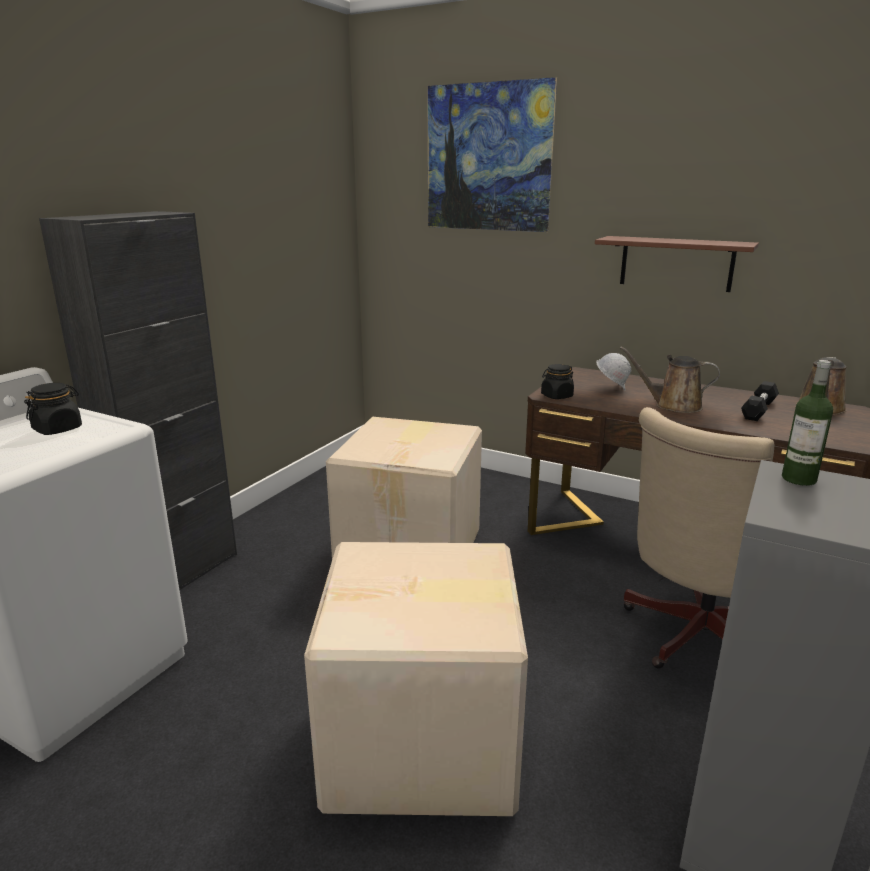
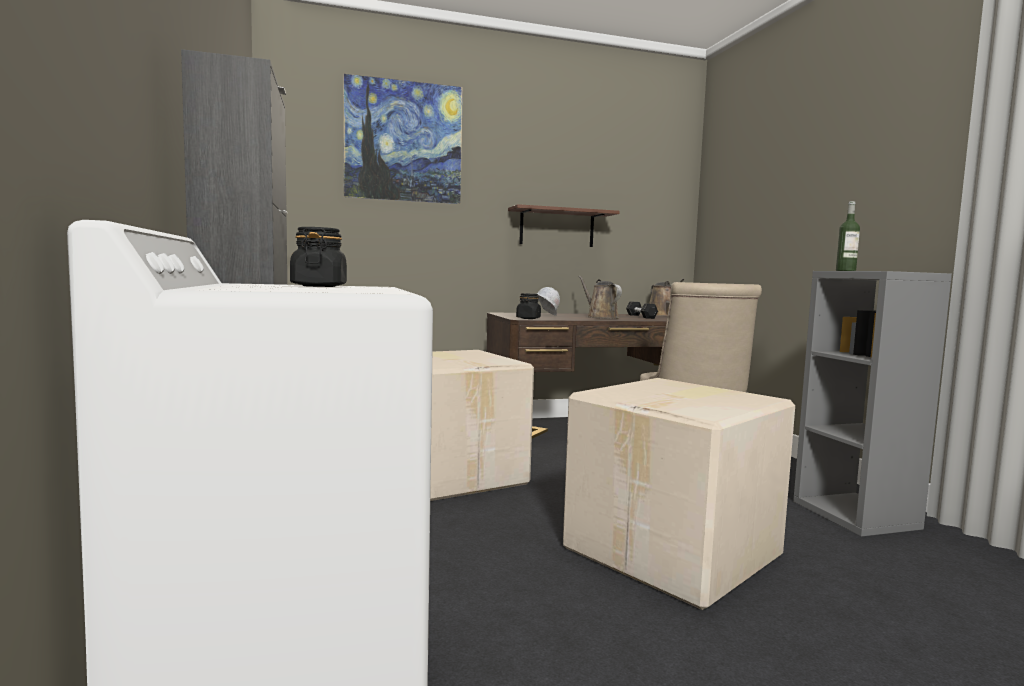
camera: 45 degrees left, 15 degrees down
(673, 406) = (600, 317): brown watering can -> brown watering can turned 90 degrees clockwise

